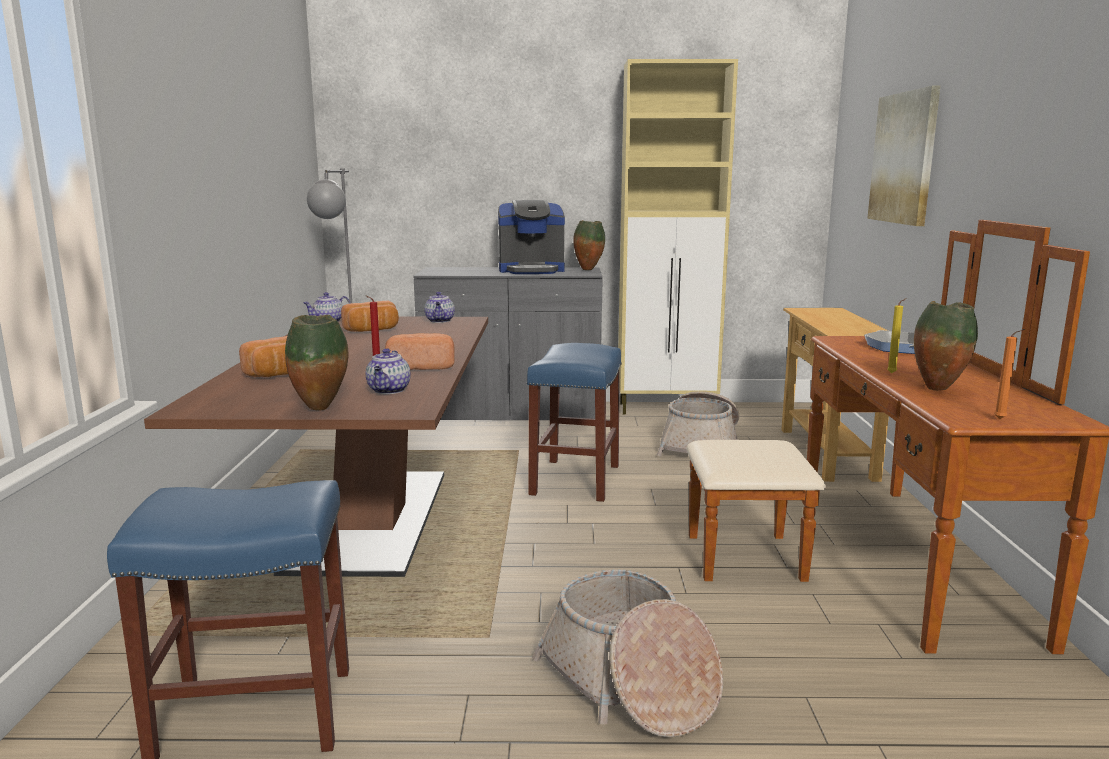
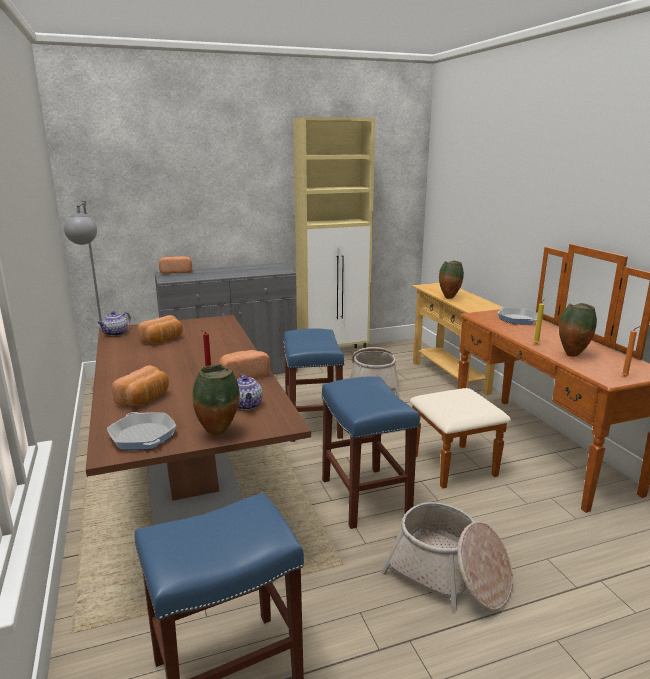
camera: 20 degrees left, 5 degrees up
(237, 401) = (143, 436): none -> frying pan
(440, 321) = (203, 323): teapot -> none
(451, 268) = (176, 272): none -> bread
(531, 270) = (240, 270): coffee machine -> none
(582, 571) = (366, 497): none -> blue stool
(588, 270) = (279, 266): vase -> vase (449, 298)
(904, 158) = (494, 192): picture -> none

